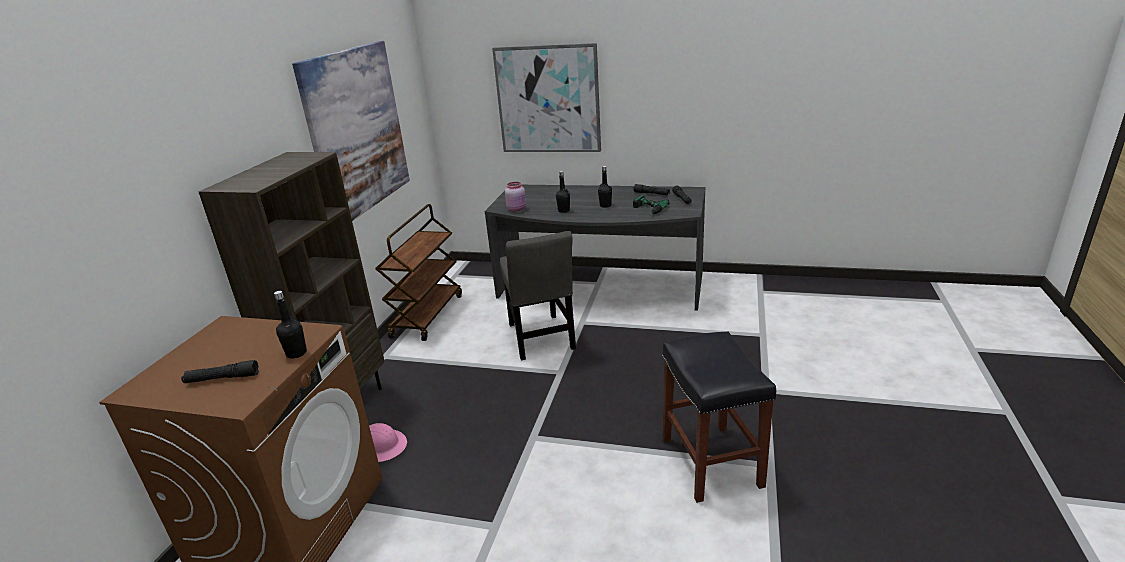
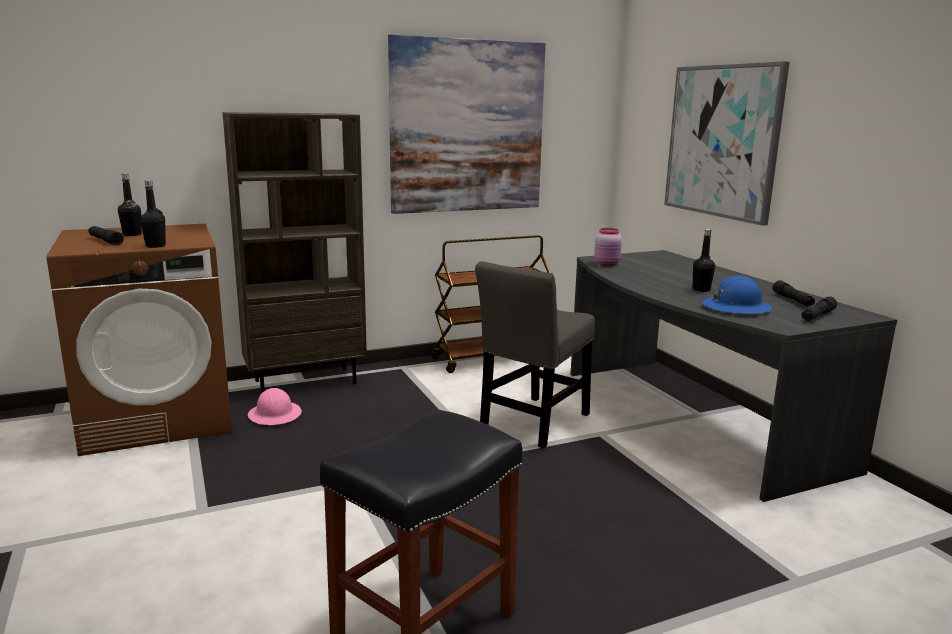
camera: 50 degrees right, 10 degrees down
(564, 211) = (644, 279): black bottle -> black bottle (132, 234)
(646, 210) = (735, 308): power drill -> blue hard hat

